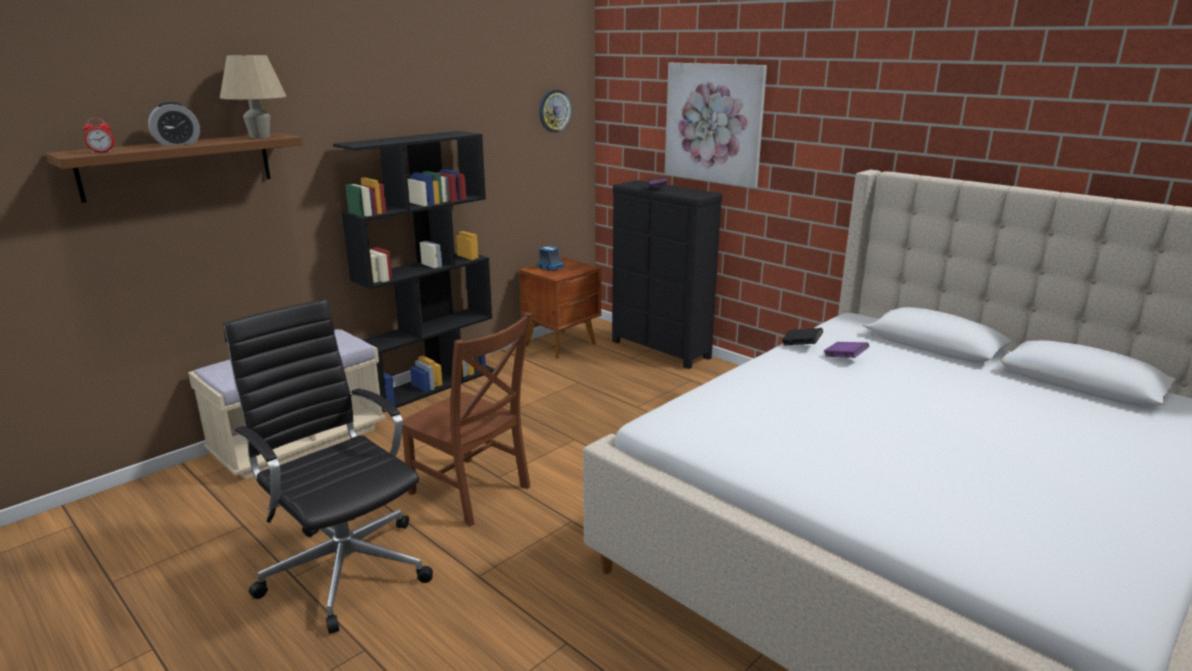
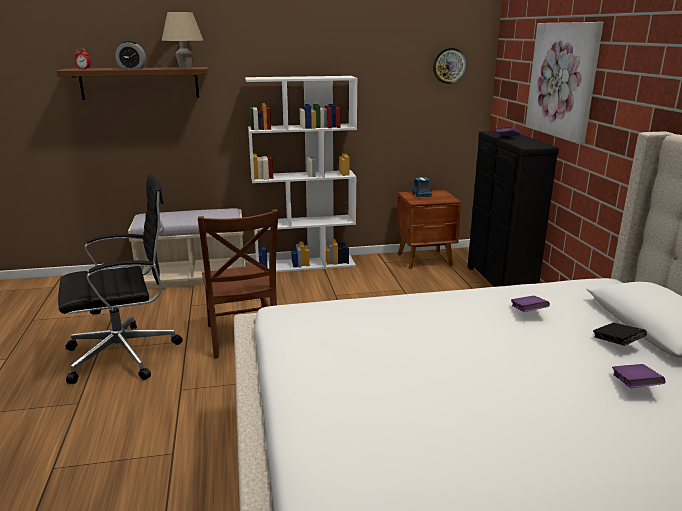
camera: 35 degrees right, 0 degrees up
(345, 567) = (126, 354): black office chair -> black office chair turned 75 degrees clockwise
(433, 384) = (306, 264): black bookcase -> white bookcase
(801, 345) = (506, 291): black book -> black book (617, 343)
(989, 392) = (634, 386): none -> purple book

